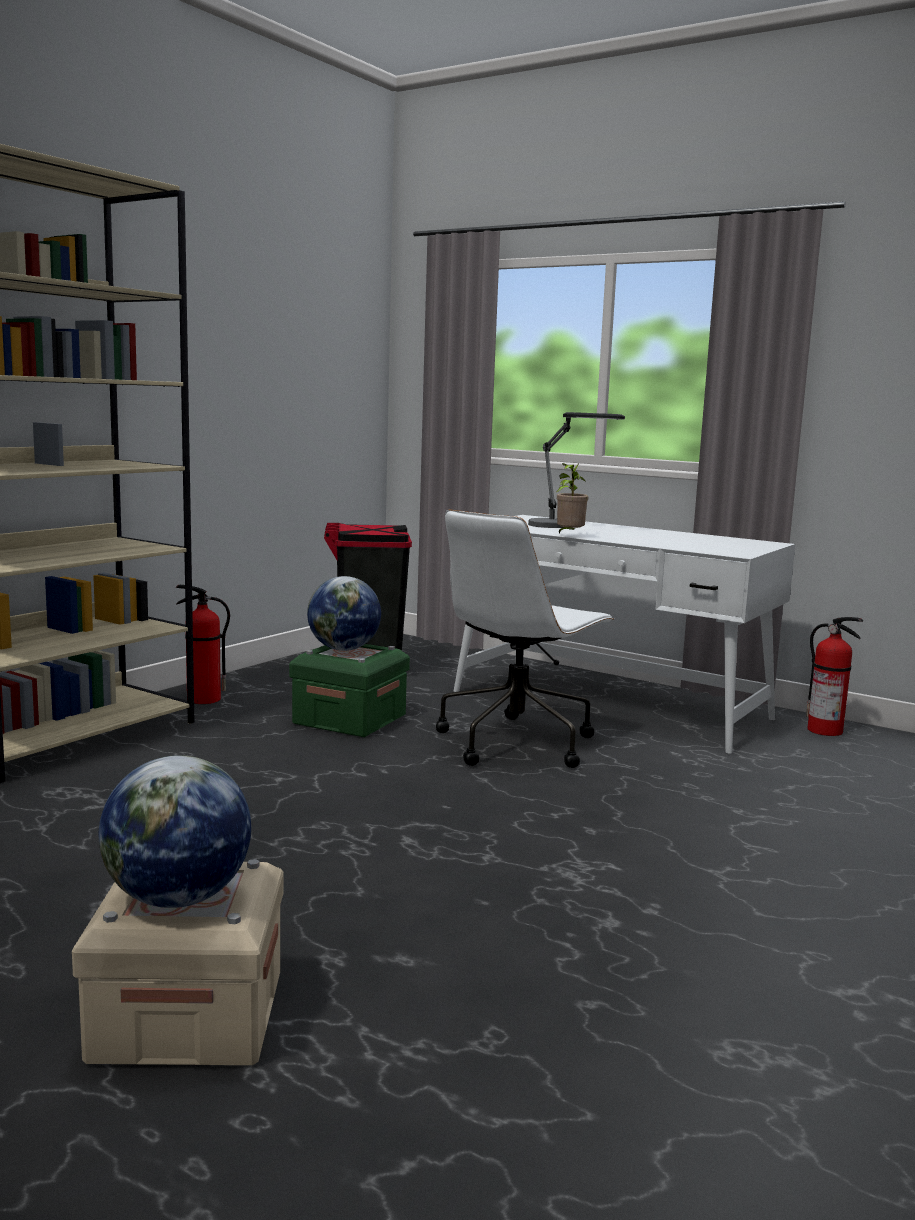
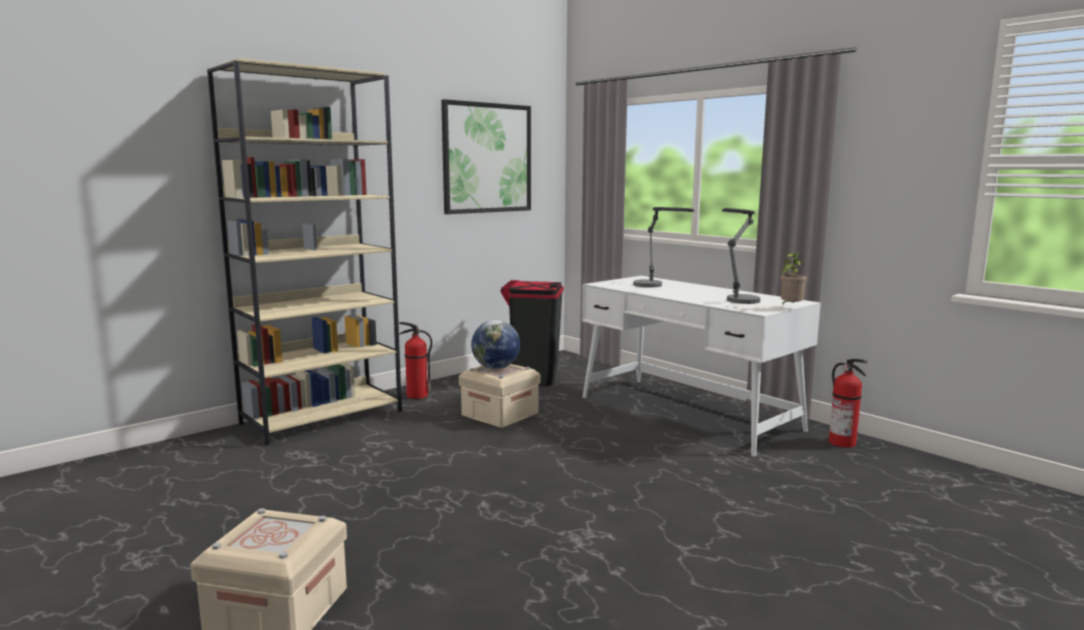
camera: 15 degrees right, 0 degrees up
(177, 899) = (262, 538): globe -> none
(290, 337) = (487, 158): none -> picture
(349, 719) = (500, 414): green storage box -> beige storage box
(516, 742) = (602, 438): white office chair -> none
(569, 536) = (650, 294): potted plant -> potted plant (790, 307)
(690, 540) = (738, 298): none -> table lamp

